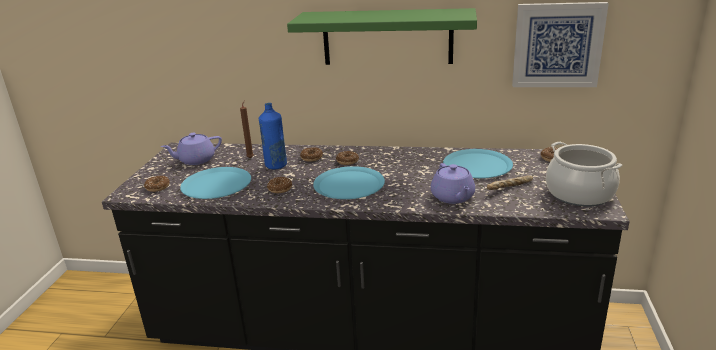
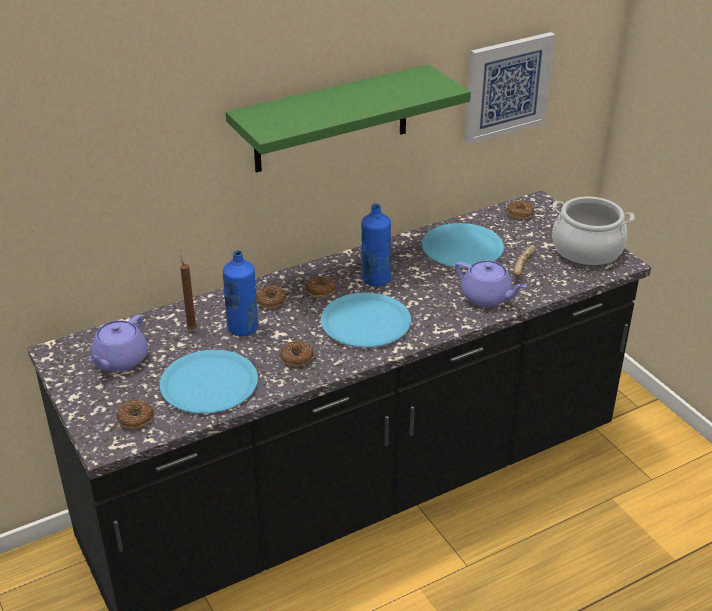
camera: 40 degrees left, 10 degrees up
(390, 165) = (375, 279): none -> blue bottle

